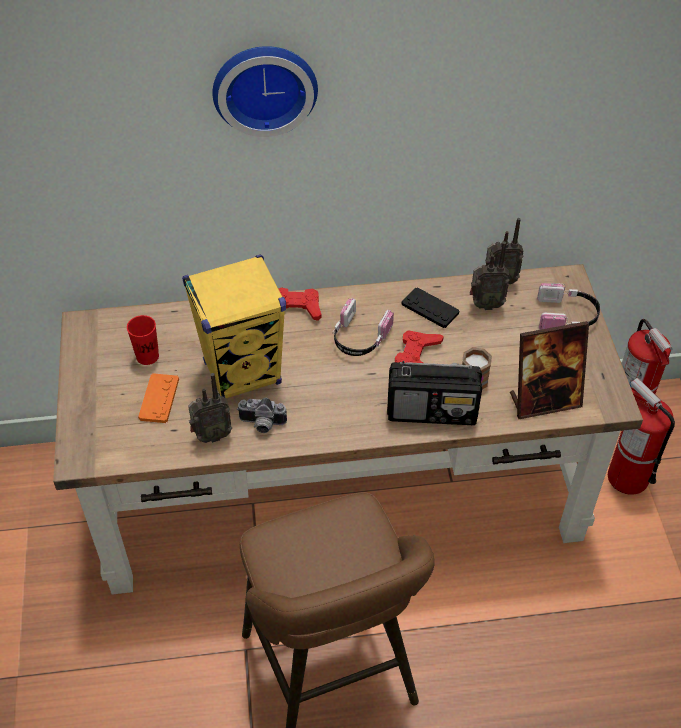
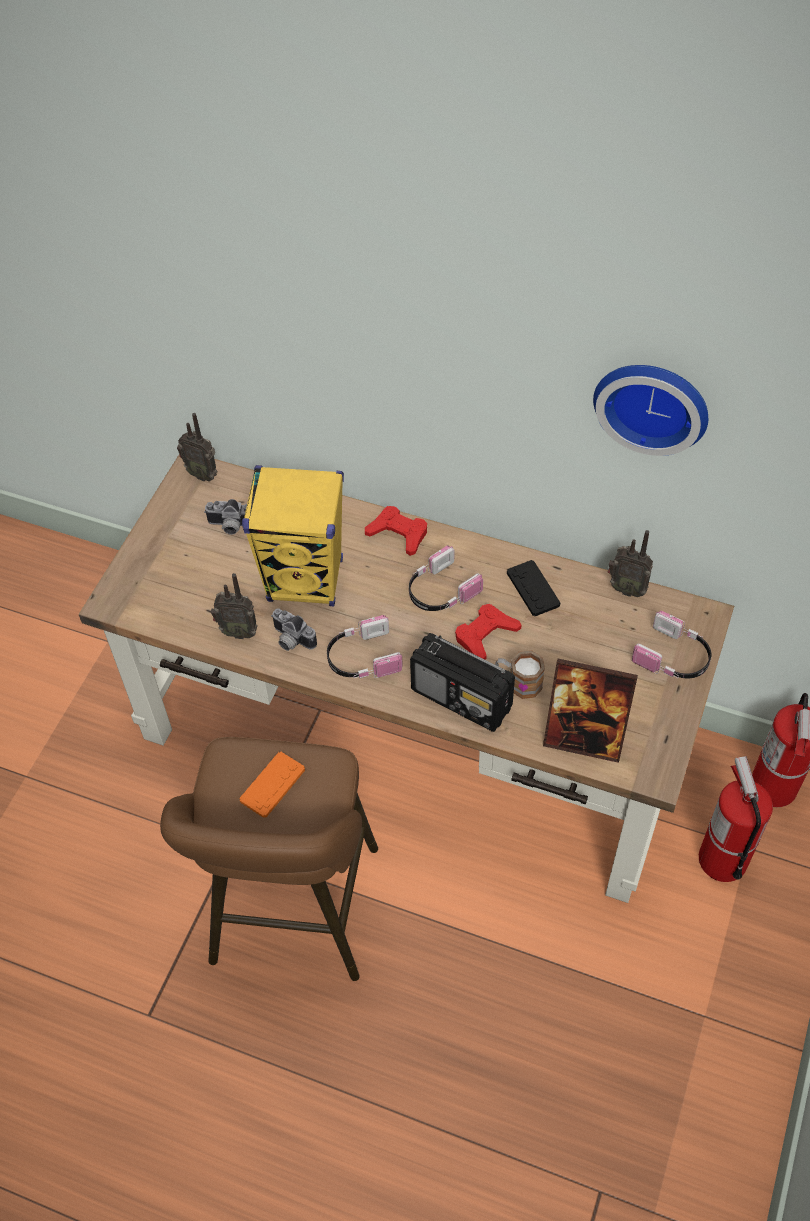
camera: 30 degrees right, 5 degrees up
(147, 356) = (230, 526): red cup -> camera
(159, 399) = (214, 574): orange game controller -> orange game controller (272, 785)
(264, 86) = (388, 302): wall clock -> wall clock (653, 402)
(331, 414) = (362, 658): none -> headphones
(485, 304) = (594, 608): radio -> radio (203, 474)

